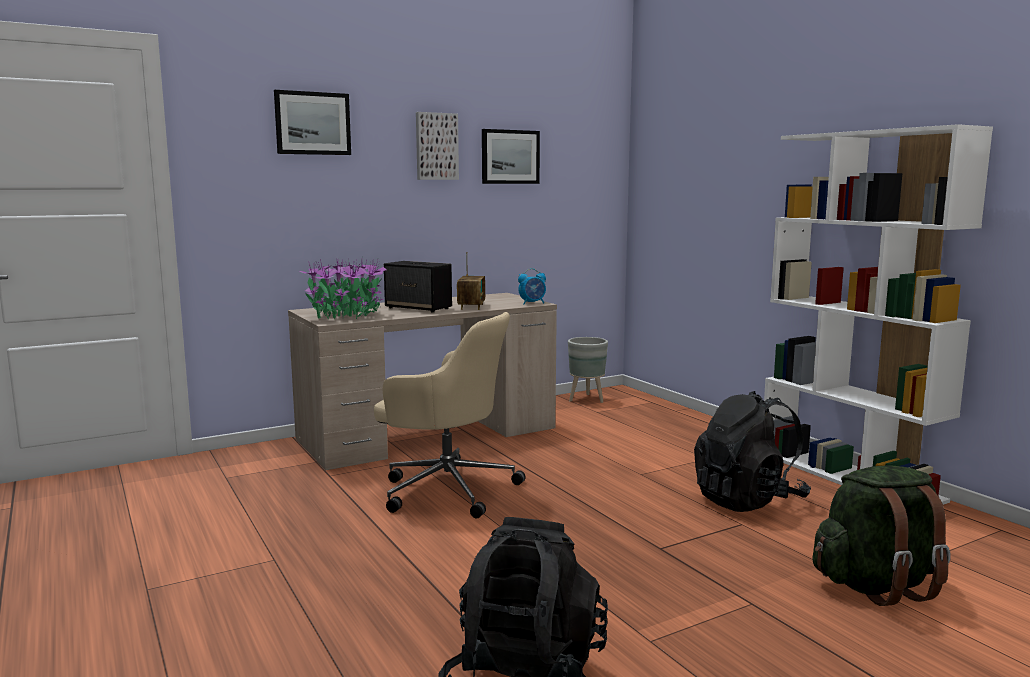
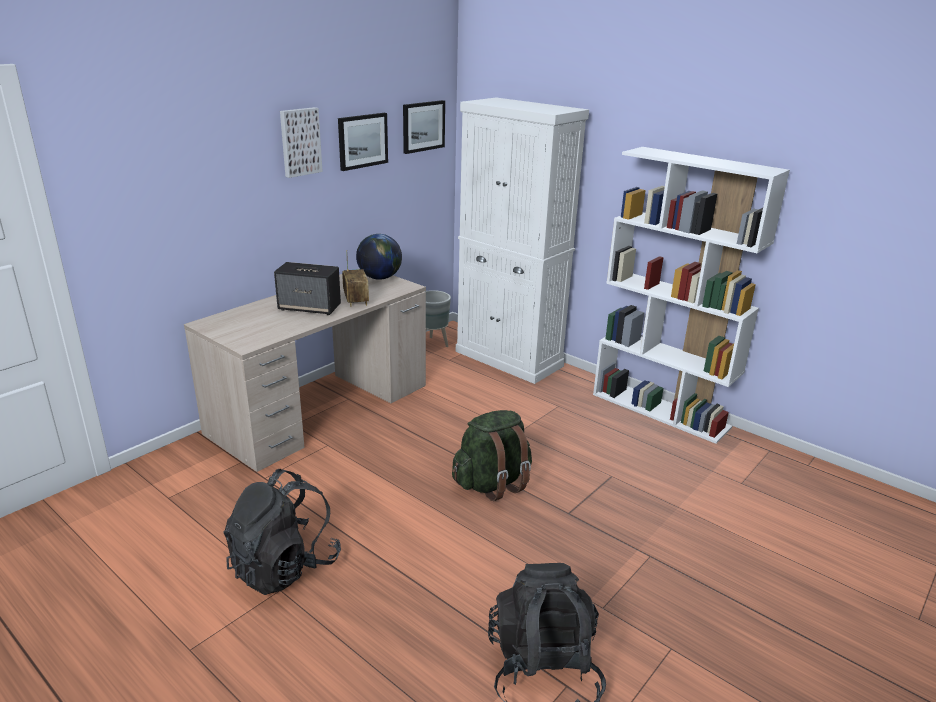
camera: 20 degrees left, 15 degrees up
(312, 123) = (186, 137): picture -> picture (423, 126)
(346, 316) = (253, 331): potted plant -> none
(446, 488) = (376, 476): beige office chair -> none
(512, 298) = (379, 277): none -> globe
(532, 303) = (404, 287): alarm clock -> none
(670, 417) = (509, 359): none -> white cabinet
(748, 500) = (605, 449): black backpack -> black backpack (284, 566)
(877, 586) = (718, 521): green backpack -> green backpack (492, 483)

